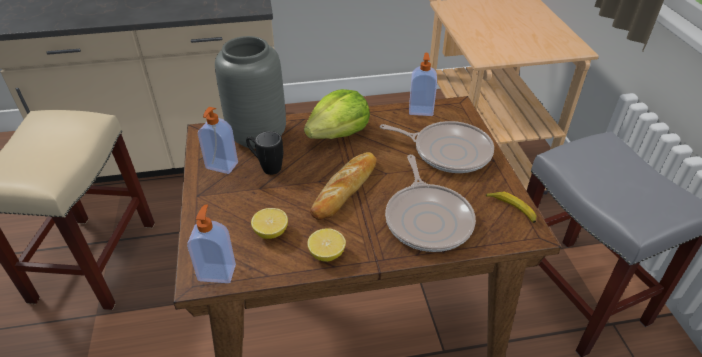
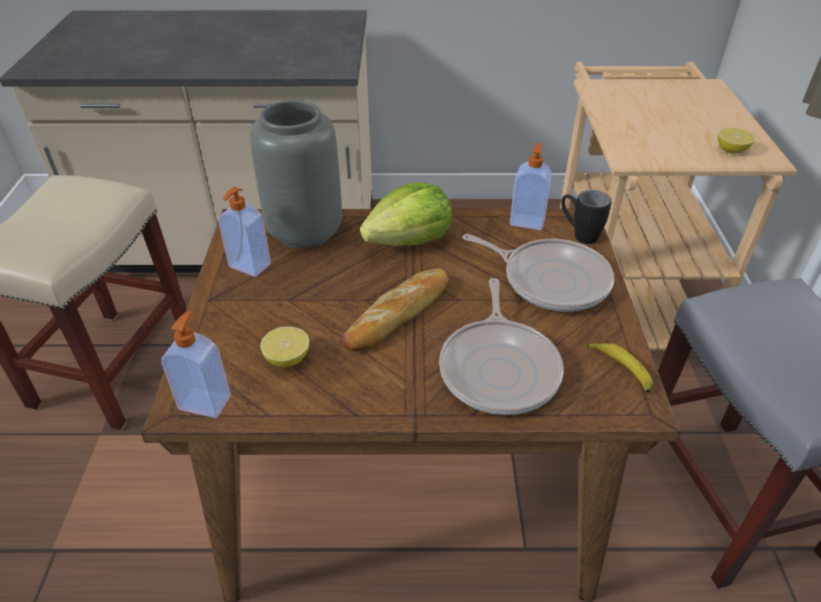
camera: 10 degrees right, 0 degrees up
(266, 167) = (305, 273): black mug -> black mug (578, 234)
(327, 254) = (351, 397): lemon -> lemon (731, 150)

